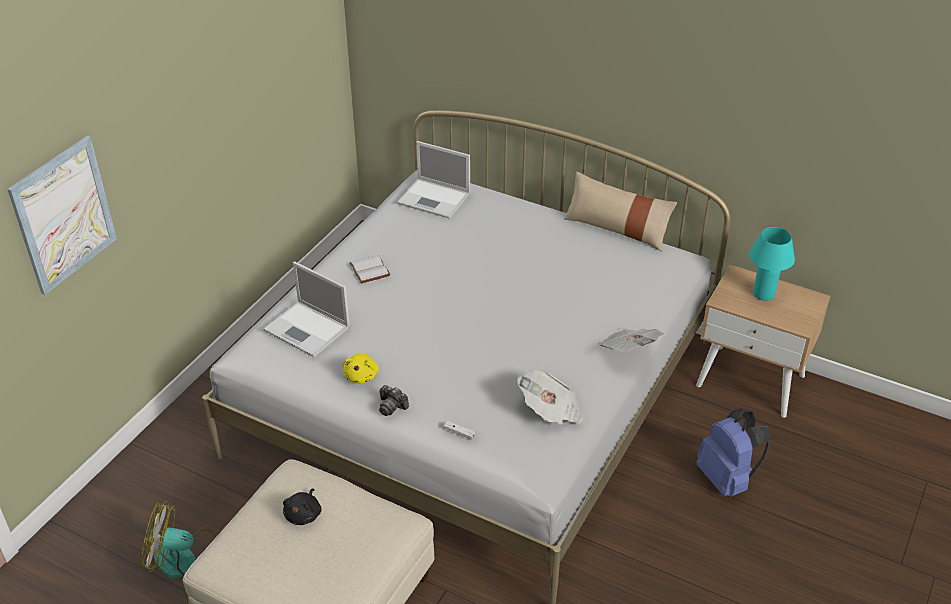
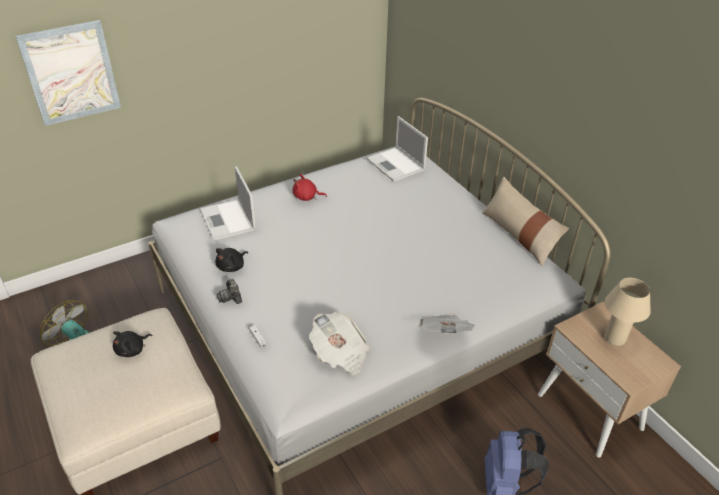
camera: 30 degrees right, 0 degrees up
(361, 375) = (232, 266): yellow plush toy -> black plush toy
(371, 270) = (307, 197): white book -> red plush toy
(763, 294) = (614, 338): turquoise table lamp -> beige table lamp

